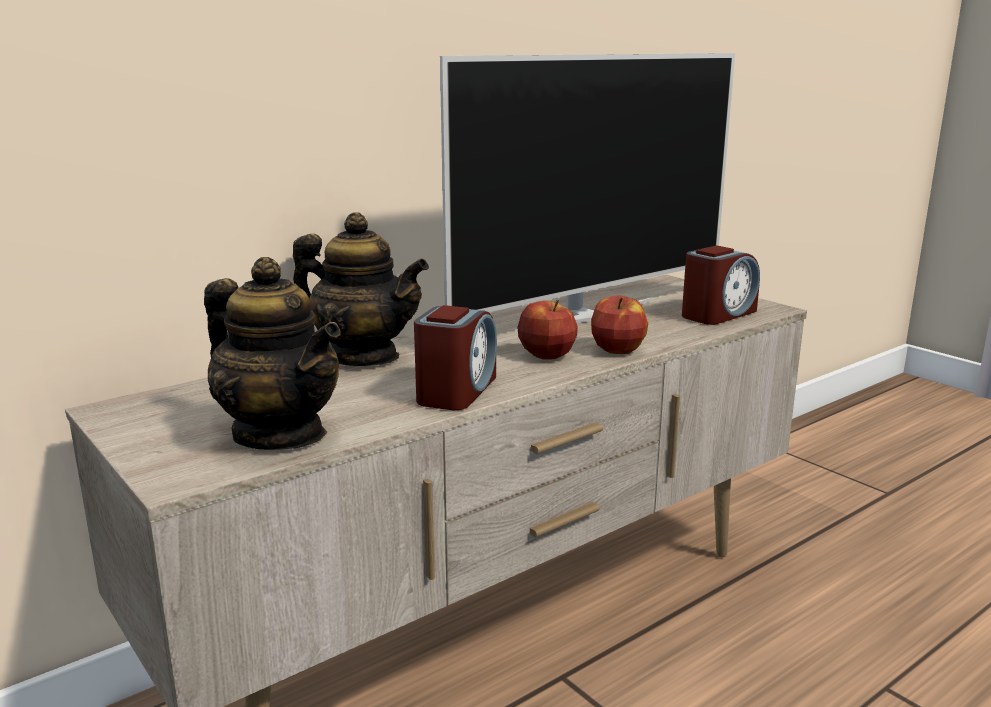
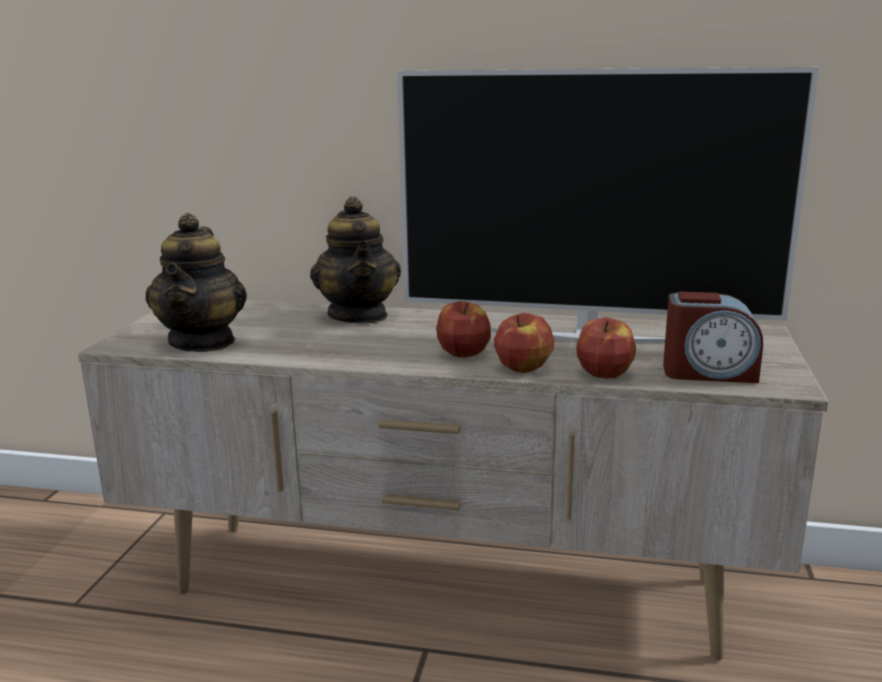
camera: 50 degrees right, 0 degrees up
(456, 391) = (341, 354): alarm clock -> none
(671, 335) = (605, 373): none -> apple

